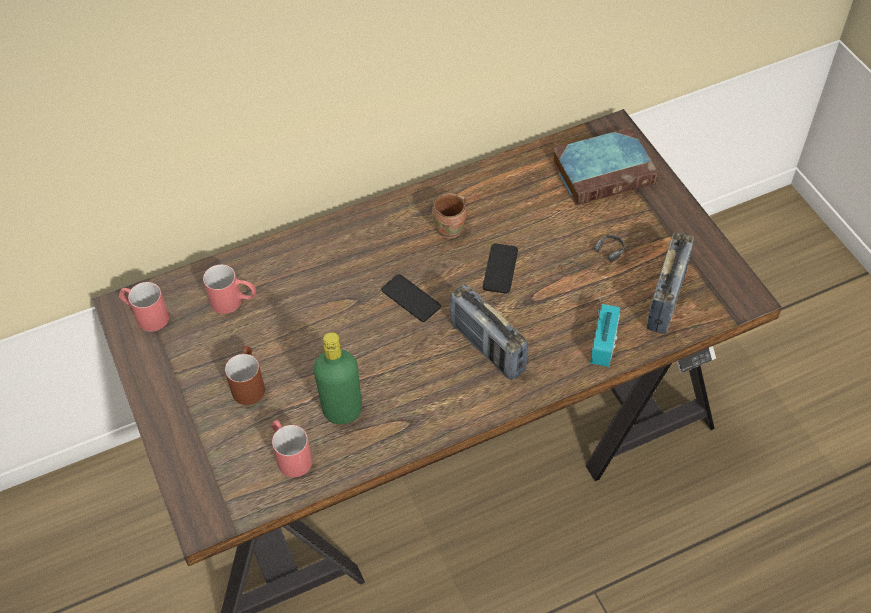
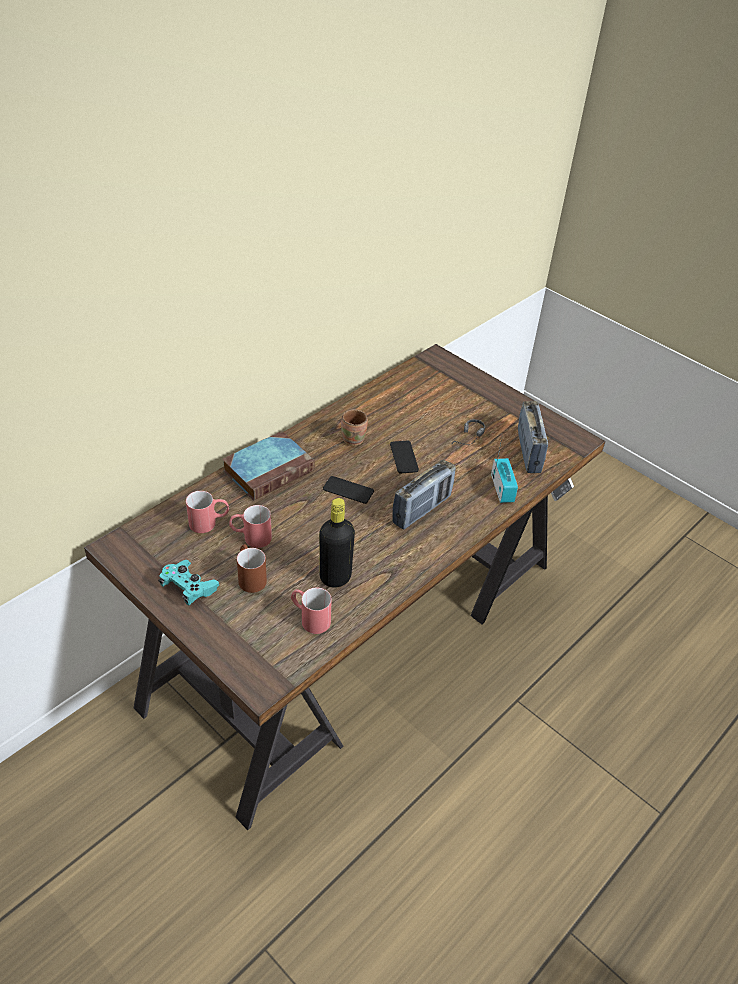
camera: 25 degrees left, 10 degrees down
(146, 315) = (139, 549): red mug -> red mug (251, 537)
(177, 379) = (188, 588): none -> turquoise game controller
(342, 411) = (335, 577): green bottle -> black bottle
(487, 348) = (422, 510): radio -> radio turned 75 degrees counterclockwise
(604, 171) = (444, 383): book -> book (269, 469)

